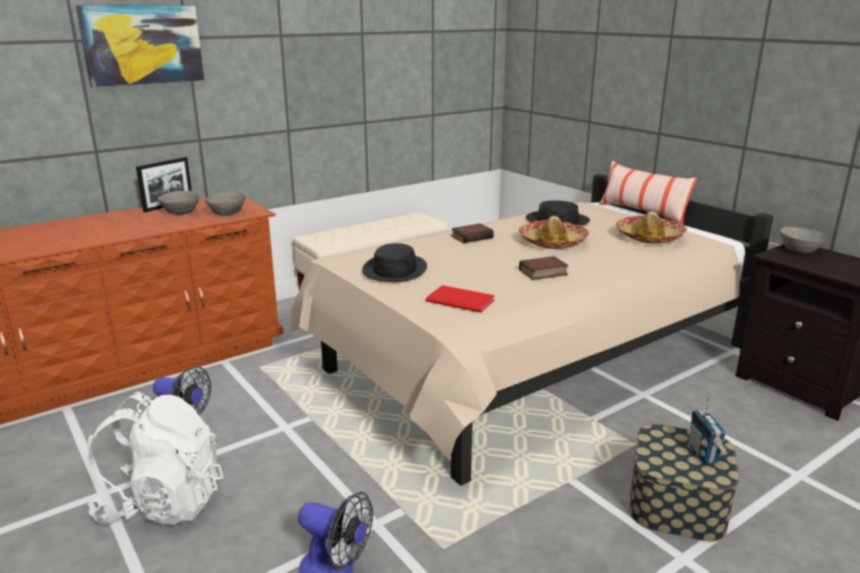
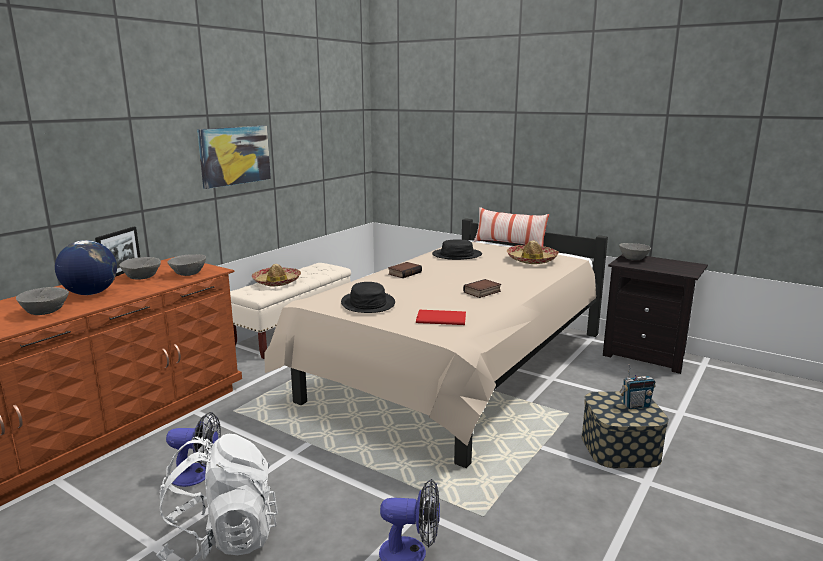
camera: 20 degrees left, 5 degrees down
(63, 239) = (45, 312): none -> grey bowl
(120, 224) = (90, 293): none -> globe
(143, 45) = (92, 125): picture -> picture (234, 155)
(552, 242) = (468, 270): hat -> hat (277, 282)
(703, 454) = (635, 405): radio -> radio turned 75 degrees counterclockwise

